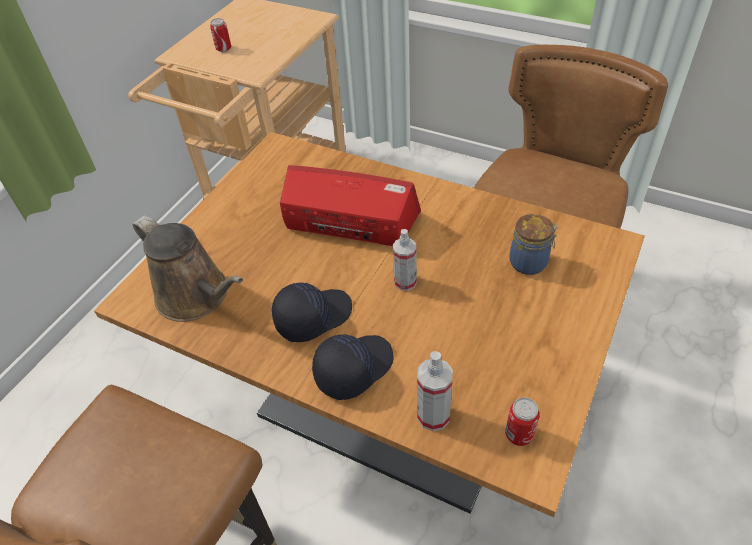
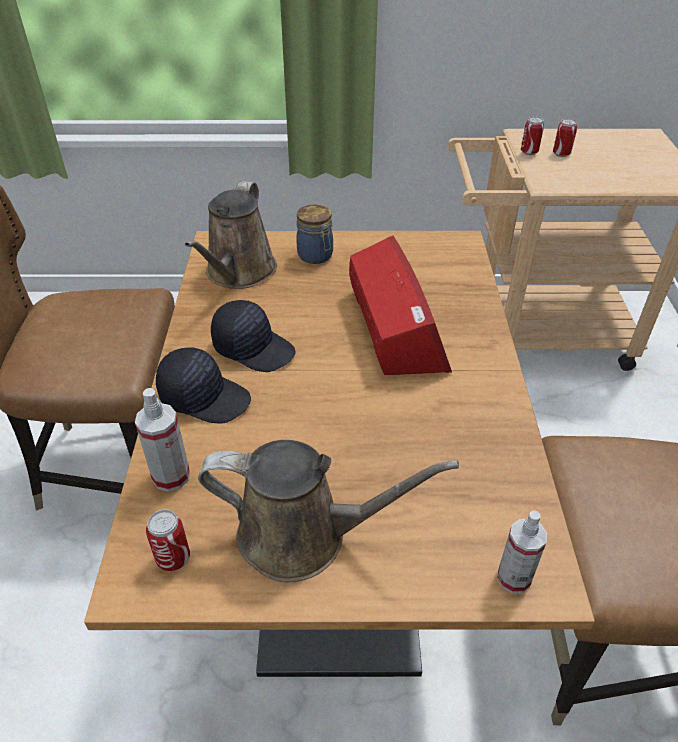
camera: 60 degrees right, 5 degrees down
(205, 62) = (529, 152): none -> can
(405, 282) = (337, 396): spray bottle -> spray bottle (513, 578)
(530, 262) = (441, 496): jar -> jar (316, 256)
(531, 347) = (303, 535): none -> brown watering can

